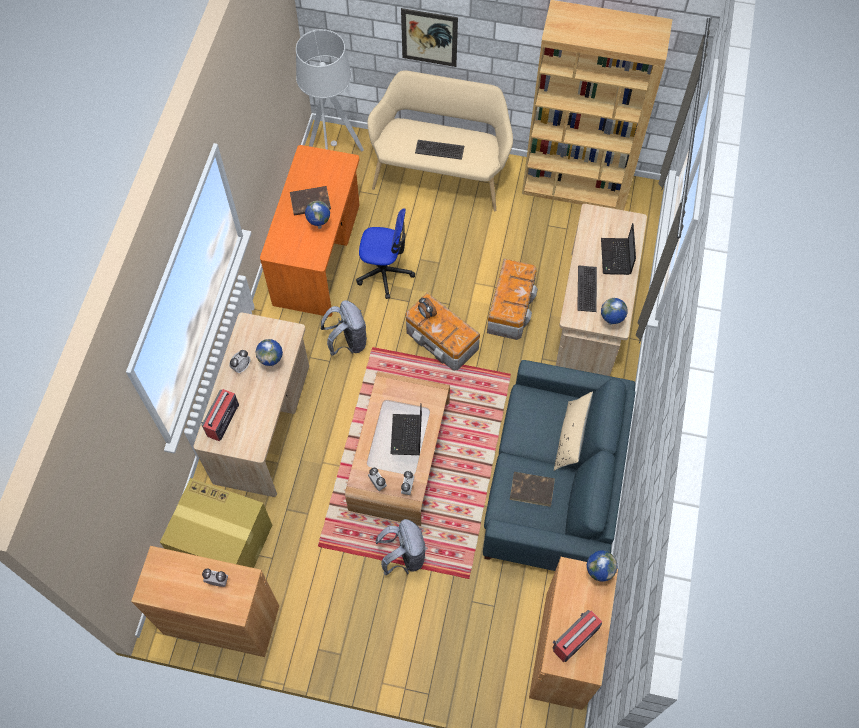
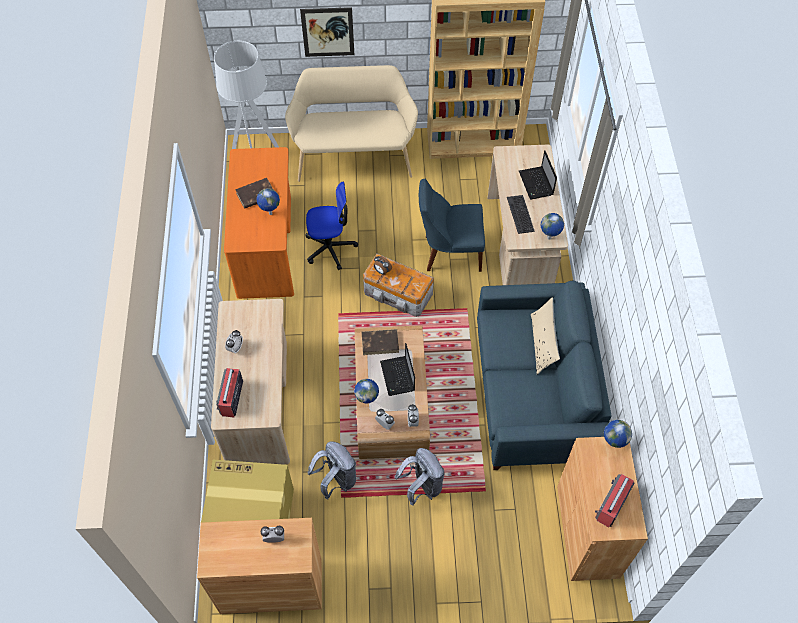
camera: 15 degrees left, 5 degrees down
(272, 363) = (263, 338): globe -> globe (367, 401)
(347, 342) = (315, 314): grey backpack -> grey backpack (336, 479)
(439, 149) = (354, 130): keyboard -> none
(511, 307) = (449, 252): storage box -> blue chair
(532, 489) = (524, 394): brown book -> brown book (380, 343)

